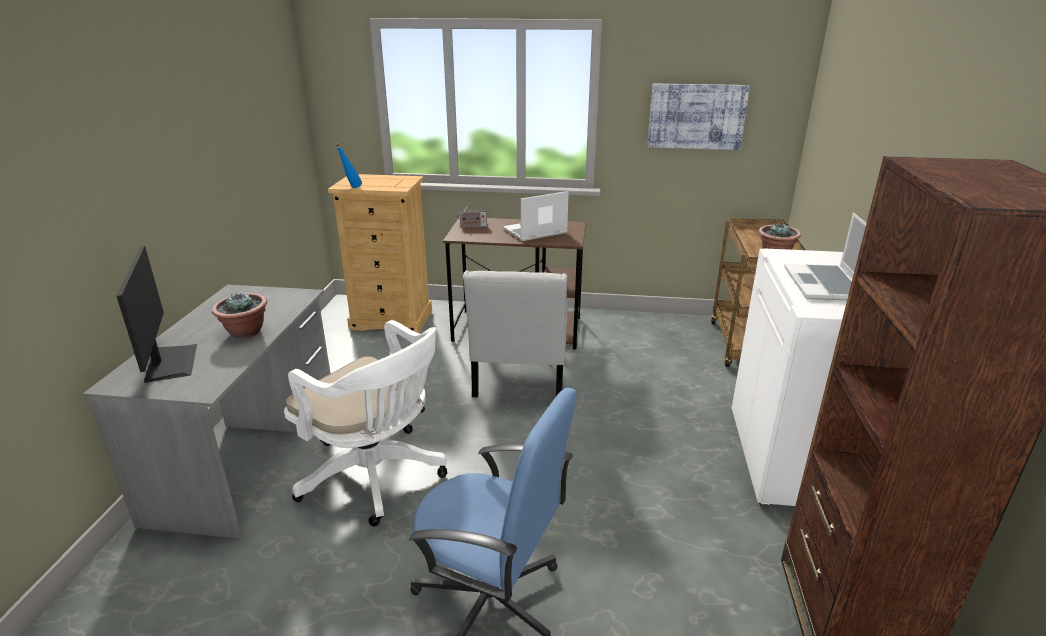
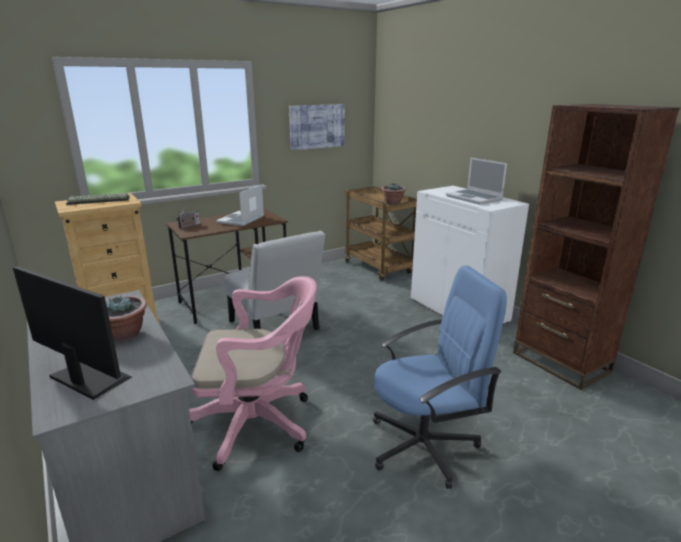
camera: 40 degrees left, 5 degrees down
(351, 188) = (82, 208): blue bottle -> none
(377, 477) = (258, 424): white office chair -> pink office chair
(382, 180) = (99, 200): none -> keyboard

